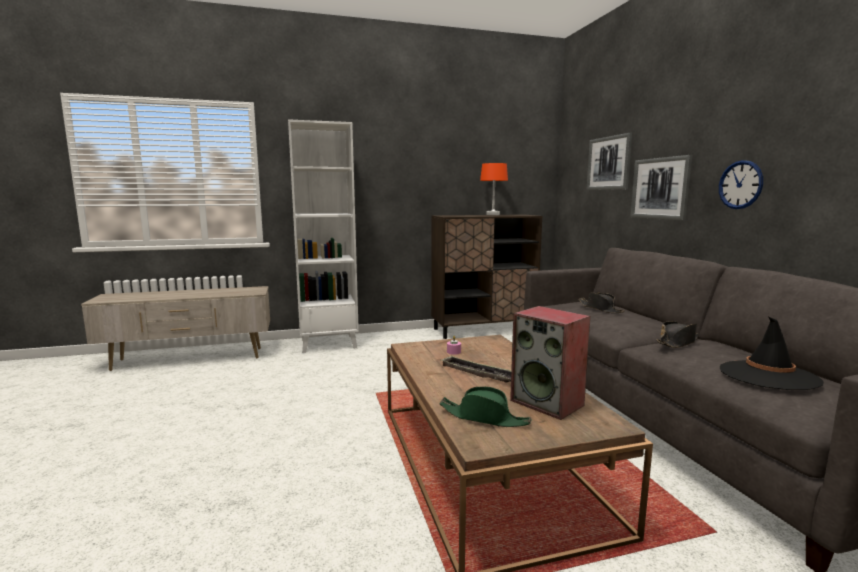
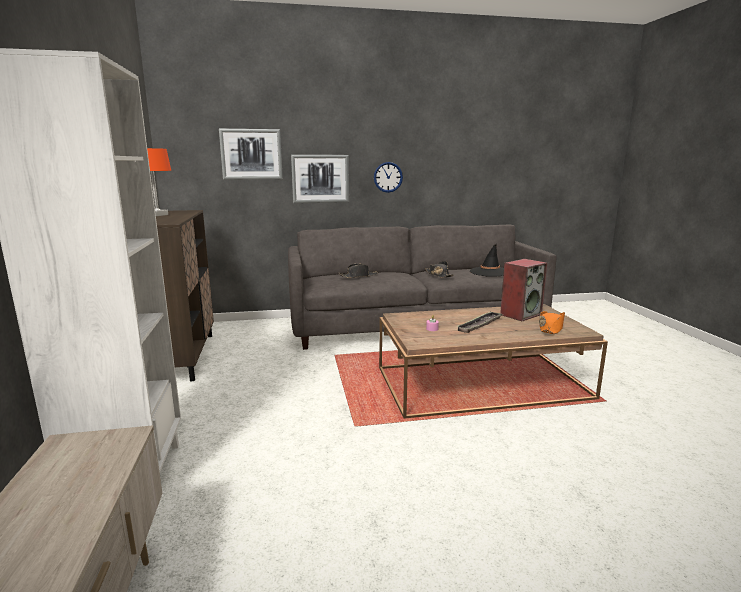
camera: 85 degrees left, 5 degrees up
(484, 417) = (550, 328): green hat -> orange hat

